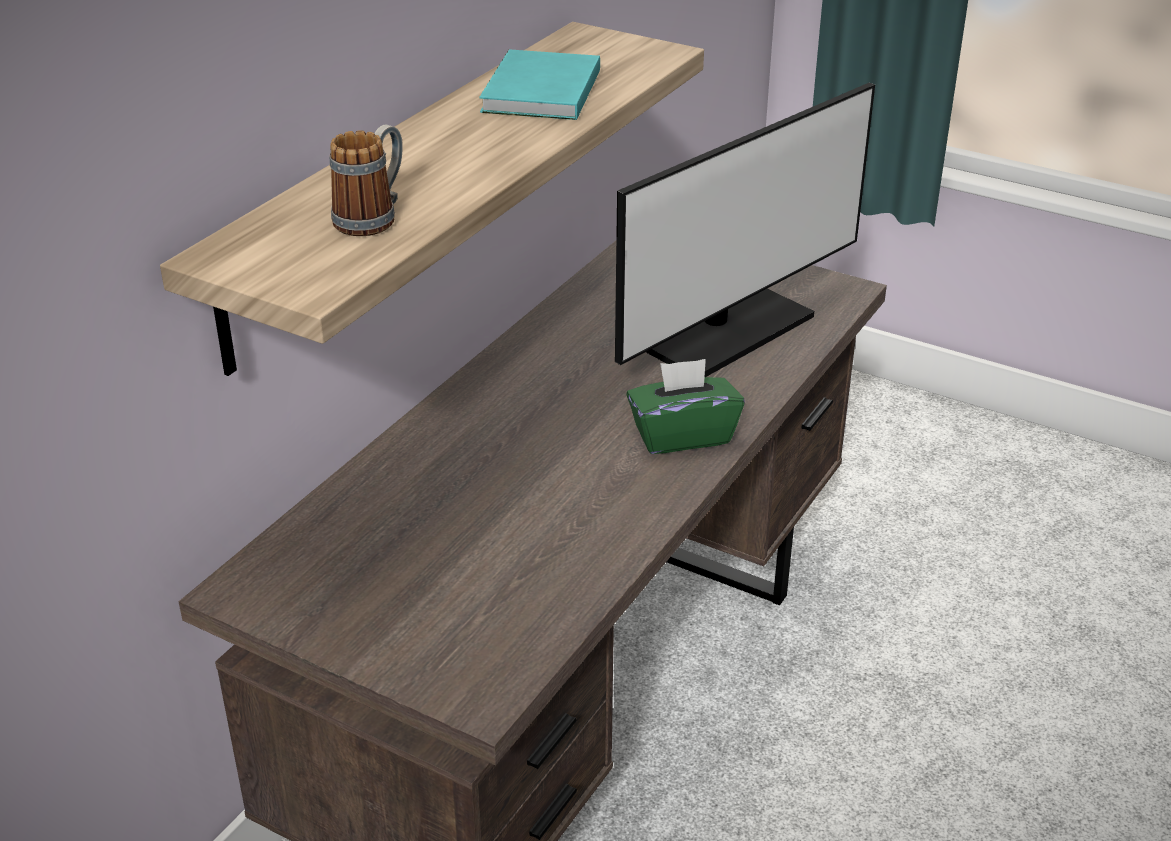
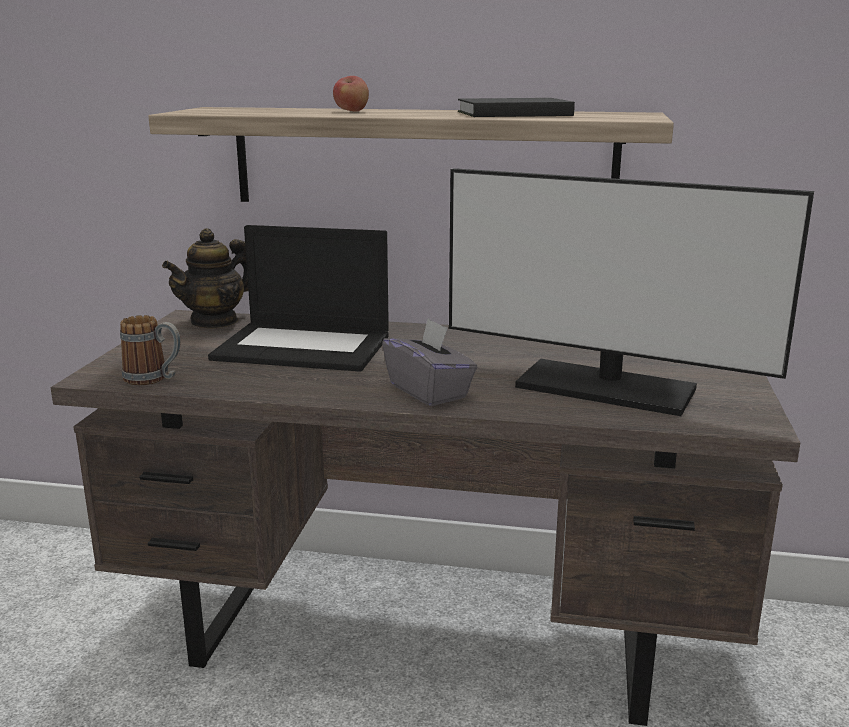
camera: 70 degrees right, 15 degrees down
(287, 563) = (215, 321): none -> teapot
(373, 217) = (279, 112): mug -> mug (154, 379)
(411, 170) = (351, 111): none -> apple
(471, 496) = (305, 347): none -> laptop
(538, 92) = (510, 113): turquoise book -> black book
(682, 435) = (429, 391): green tissue box -> grey tissue box

